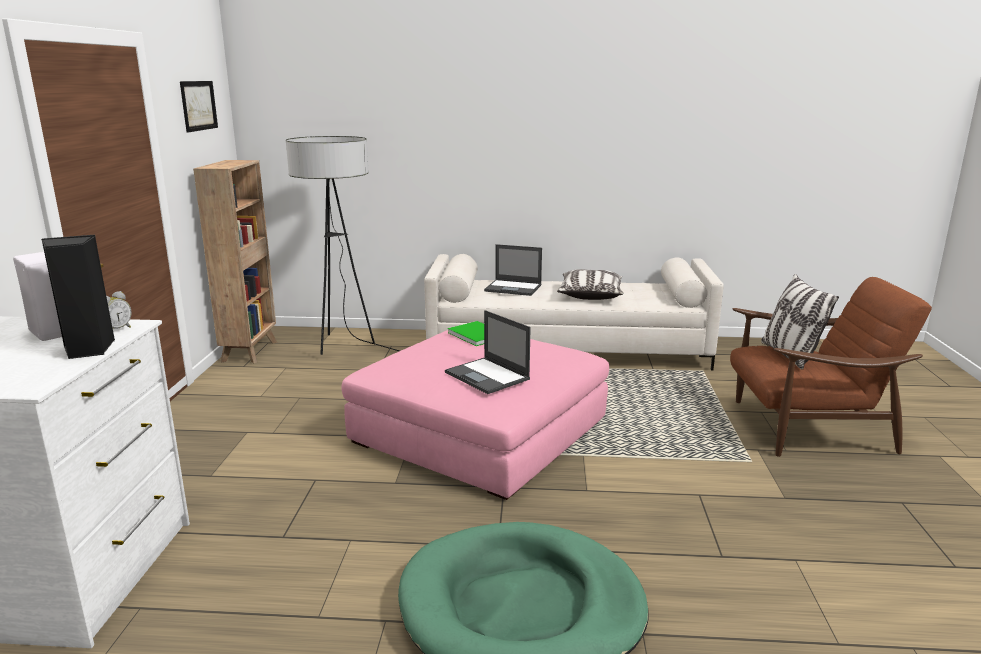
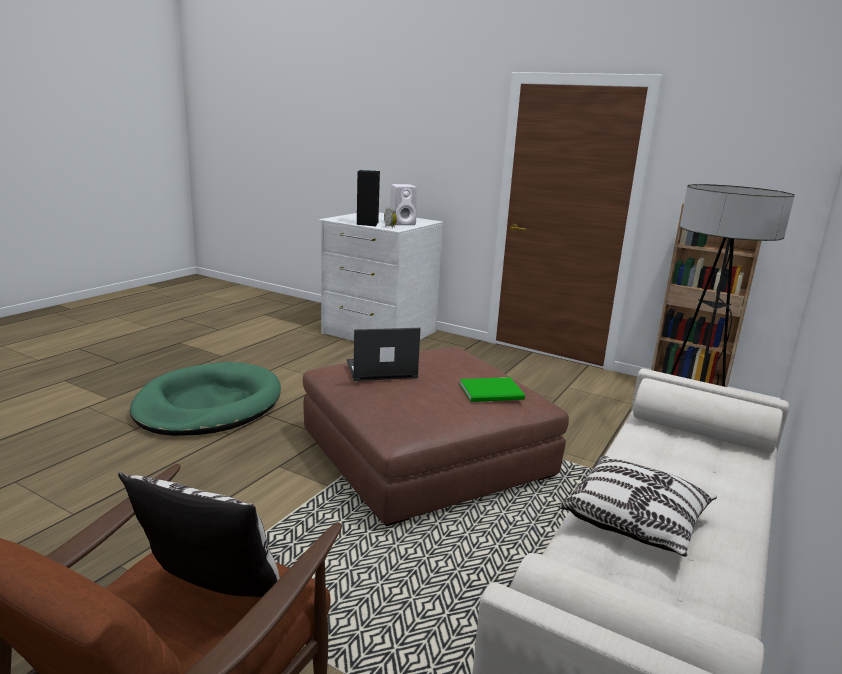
camera: 115 degrees right, 0 degrees up
(198, 105) = (745, 146): picture -> none
(480, 431) = (426, 453): pink ottoman -> brown ottoman
(514, 288) = (689, 464): laptop -> none

